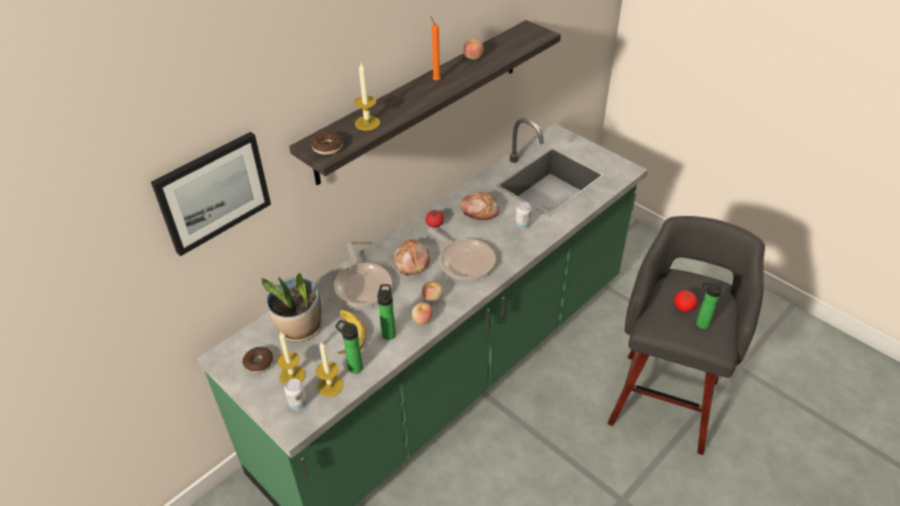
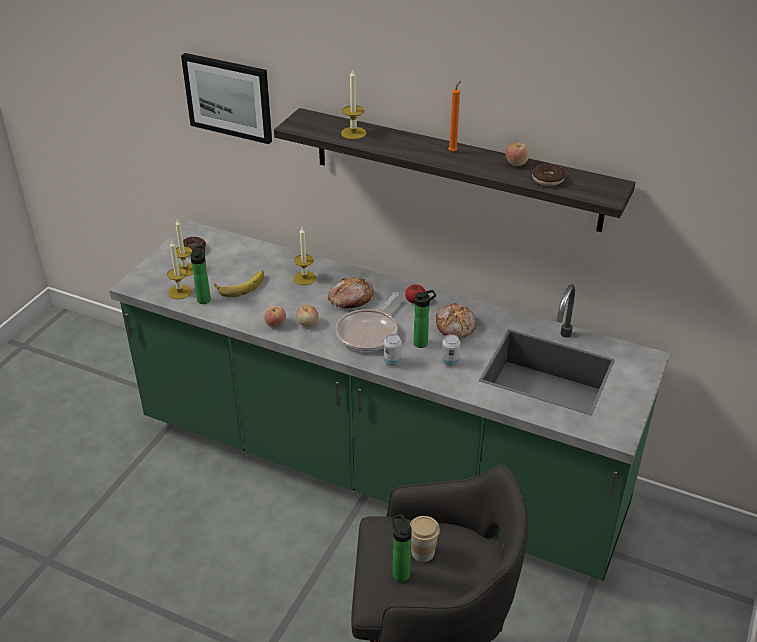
camera: 70 degrees right, 5 degrees down
(298, 403) = (157, 281): can -> can (392, 362)
(300, 328) = (239, 259): potted plant -> none
(327, 147) = (304, 124): donut -> donut (548, 179)
(362, 286) = (305, 278): frying pan -> candle
(389, 332) = (252, 308): bottle -> bottle (423, 343)
(683, 307) = (422, 552): tomato -> cup

